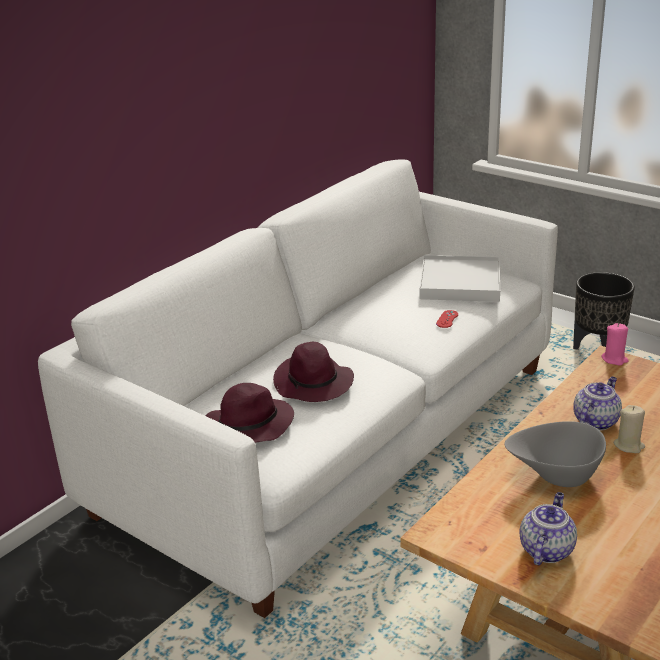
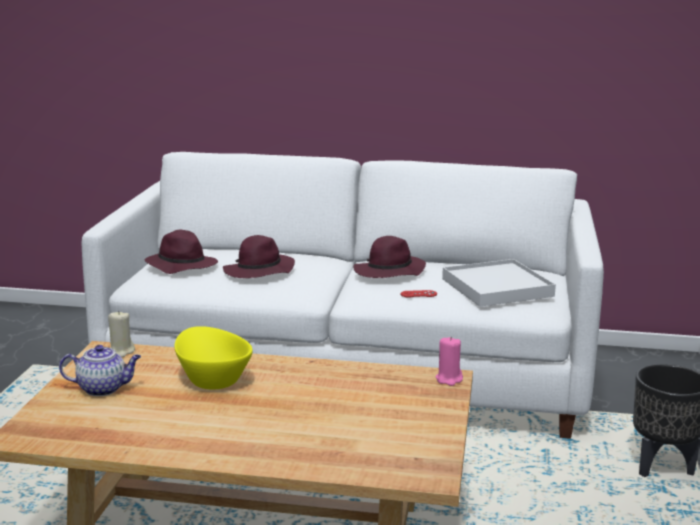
camera: 60 degrees right, 10 degrees down
(380, 318) = (389, 272): none -> purple hat
(555, 475) = (212, 379): grey bowl -> yellow bowl
(595, 421) = (318, 384): teapot -> none
(629, 445) = (287, 403): beige candle -> beige candle (121, 351)

